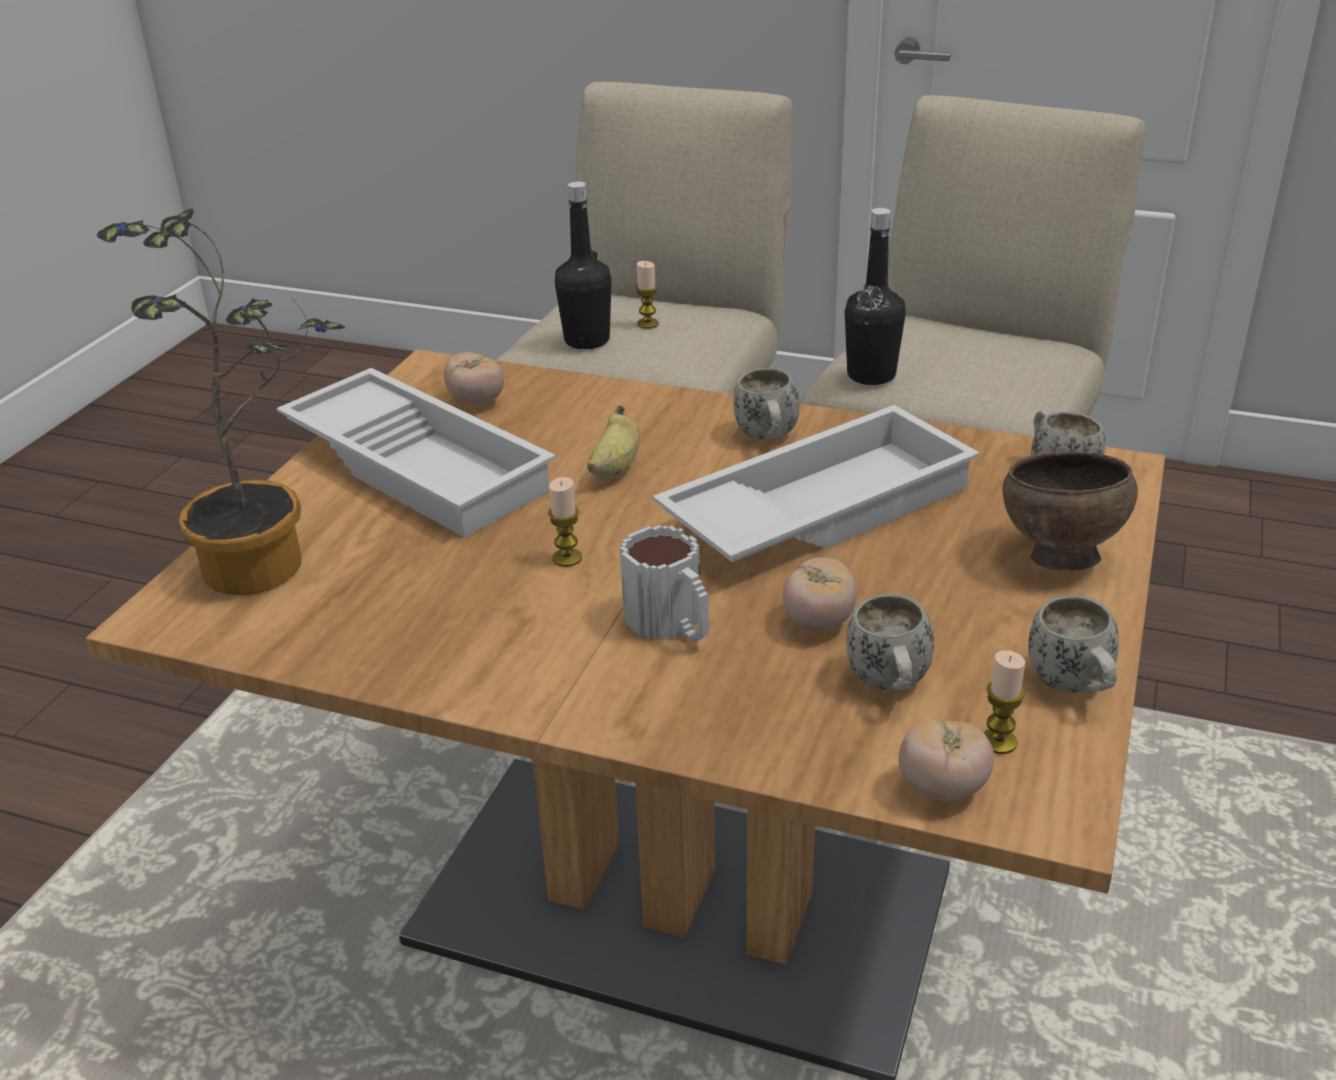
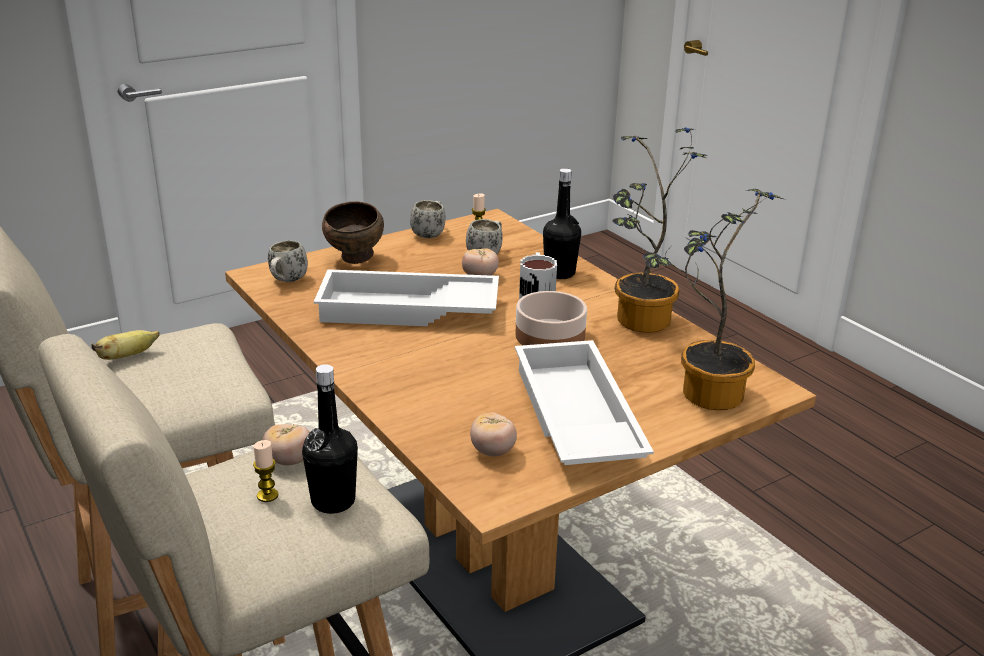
camera: 145 degrees left, 5 degrees down
(449, 648) = (638, 323): none -> potted plant
(567, 558) = (549, 336): candle -> bowl
(615, 468) = (469, 368): banana -> banana (127, 356)
(768, 439) = (369, 349): white mug -> none
(871, 375) = (226, 380): black bottle -> black bottle (559, 273)
(942, 788) = (513, 232): tomato -> tomato (289, 460)

